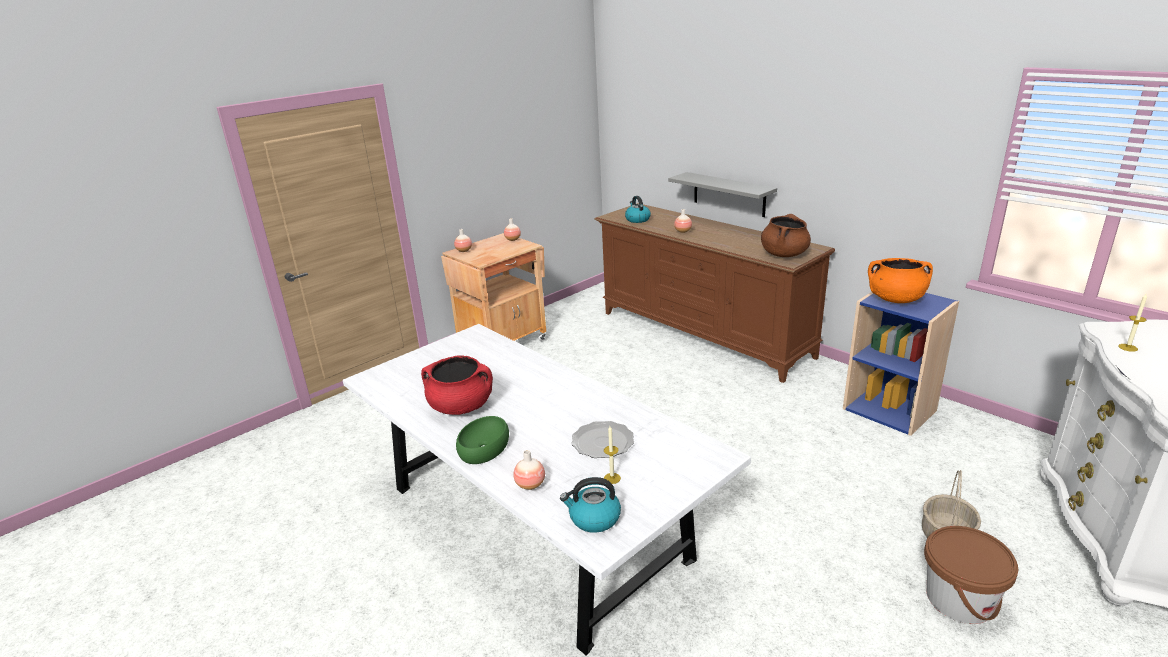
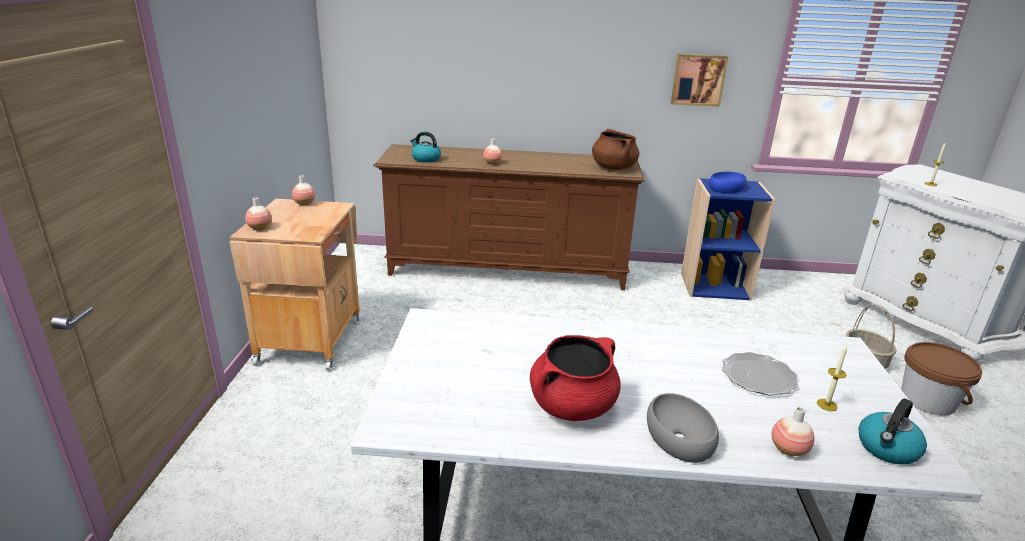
camera: 45 degrees left, 0 degrees up
(483, 447) = (678, 436): green bowl -> grey bowl
(729, 194) = (513, 120): grey shelf -> none
(895, 299) = (726, 188): orange cooking pot -> blue bowl
(904, 172) = (698, 79): none -> picture

